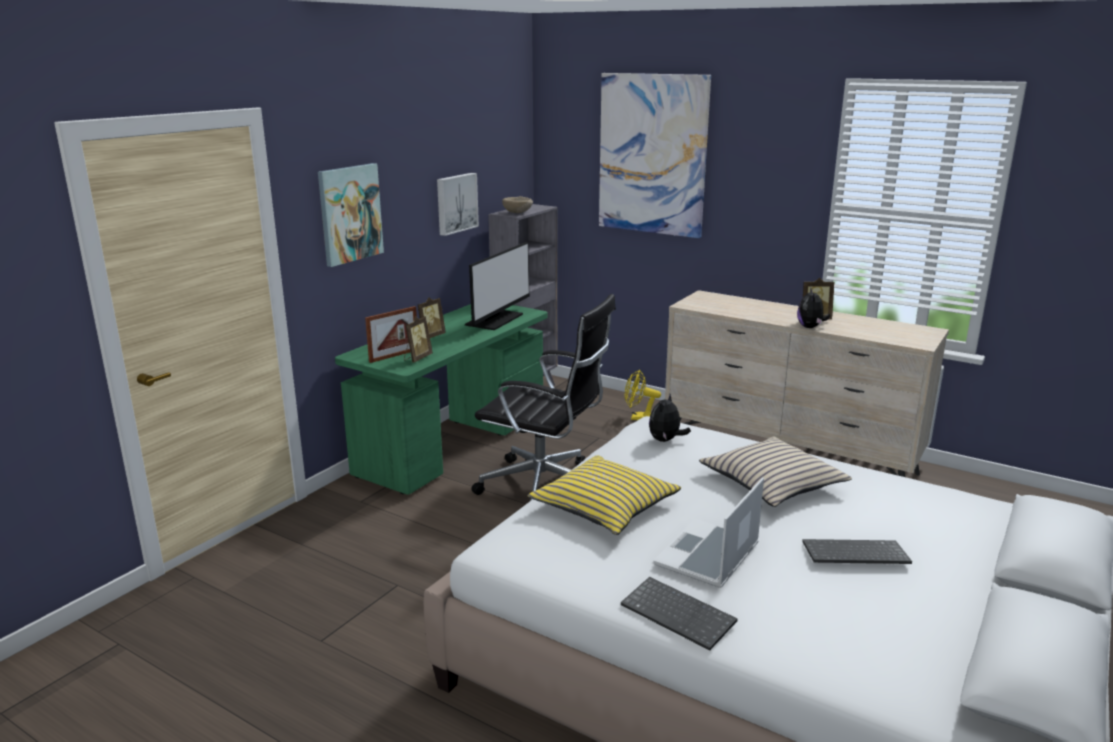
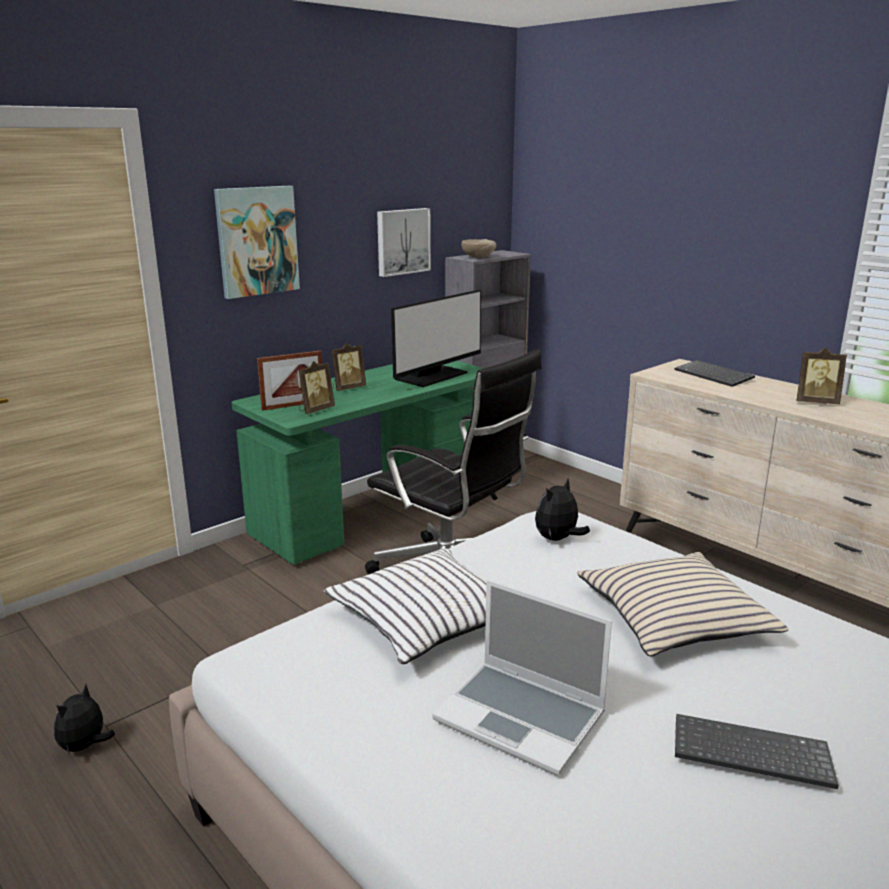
camera: 15 degrees right, 0 degrees up
(605, 506) = (426, 619): yellow pillow -> white pillow
(638, 418) = (599, 507): yellow fan -> none
(652, 155) = (640, 192): picture -> none
(680, 614) = (428, 807): keyboard -> keyboard (715, 375)
(708, 556) = (522, 717): laptop -> laptop turned 105 degrees counterclockwise
(810, 327) = (805, 412): plush toy -> plush toy (85, 746)

